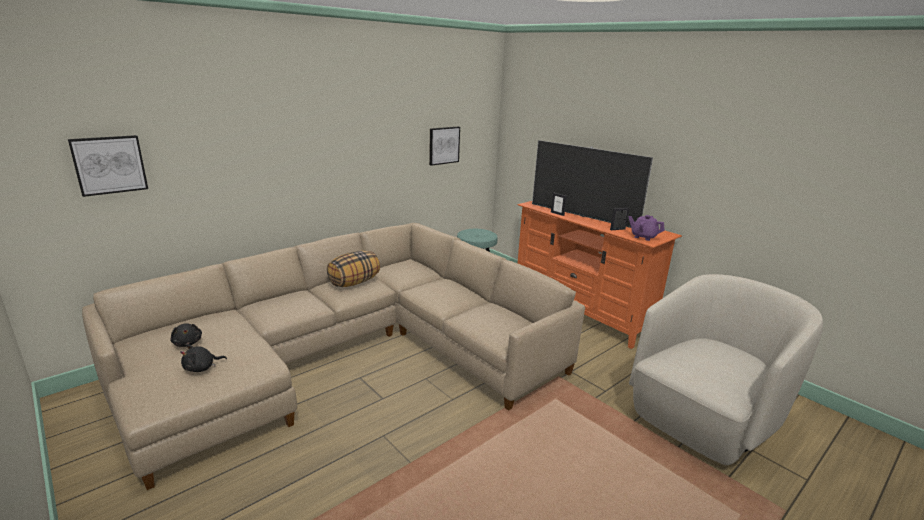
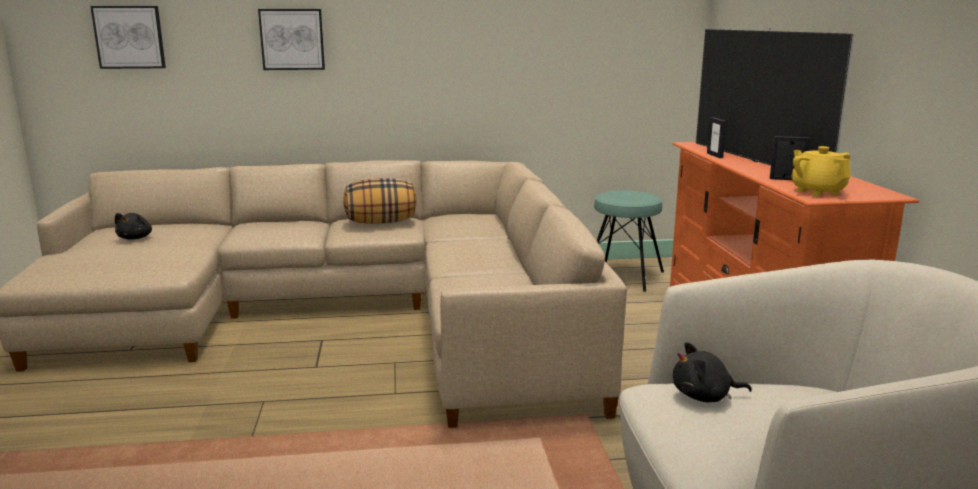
camera: 35 degrees right, 5 degrees down
(202, 368) = (115, 259): black plush toy -> black plush toy (704, 396)
(443, 145) = (590, 51): picture -> picture (292, 39)
(643, 237) = (817, 191): purple teapot -> yellow teapot

